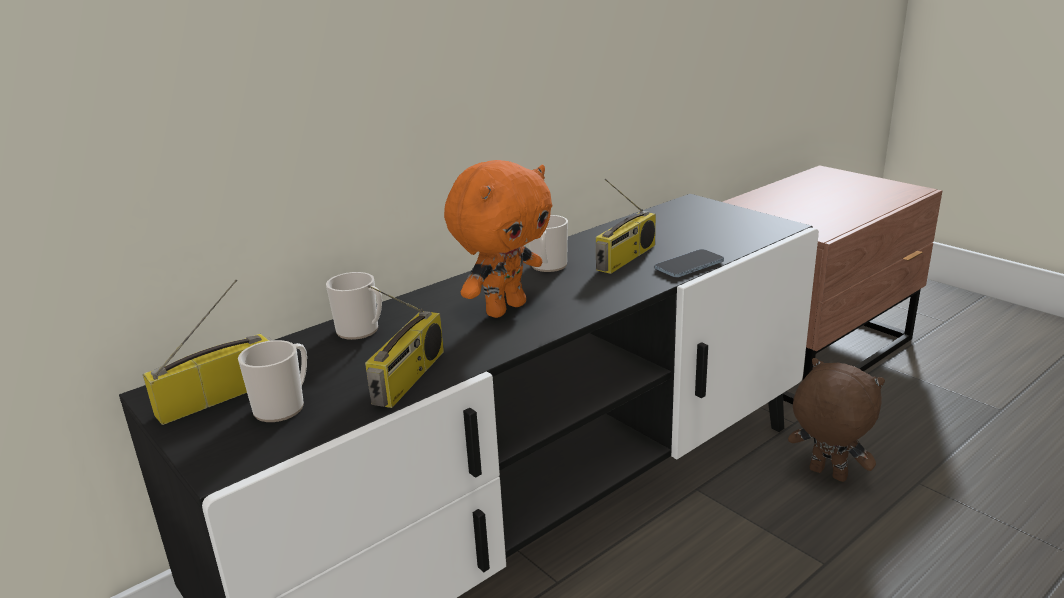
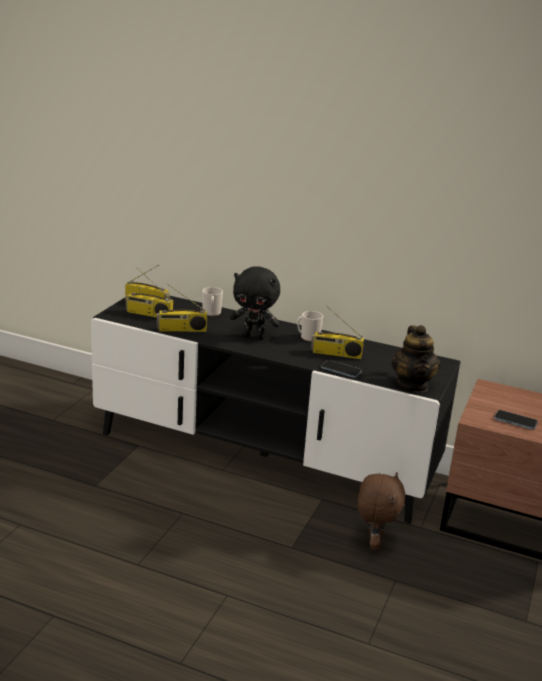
camera: 60 degrees right, 0 degrees up
(284, 406) = (148, 314): mug -> radio
(504, 308) = (254, 336): orange plush toy -> black plush toy
(759, 231) = (412, 385): none -> teapot
(830, 214) = (515, 421): none -> phone

